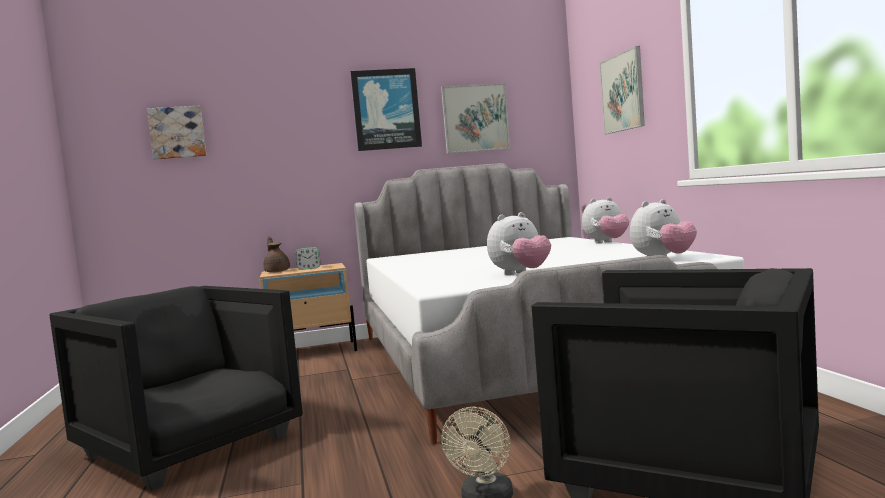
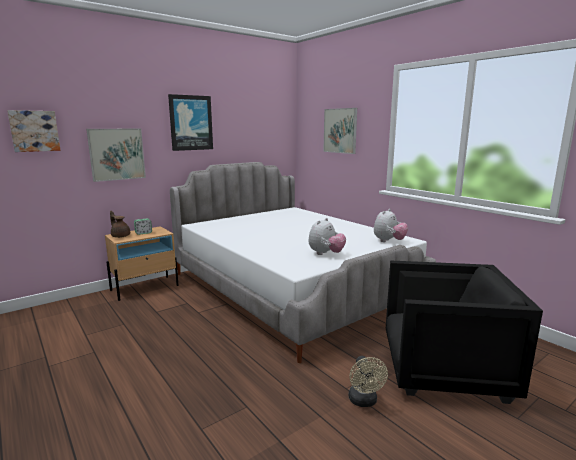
camera: 25 degrees left, 10 degrees up
(190, 447) = (134, 387): black armchair -> none
(475, 118) = (244, 132): picture -> picture (117, 154)
(607, 242) = (329, 217): plush toy -> none

